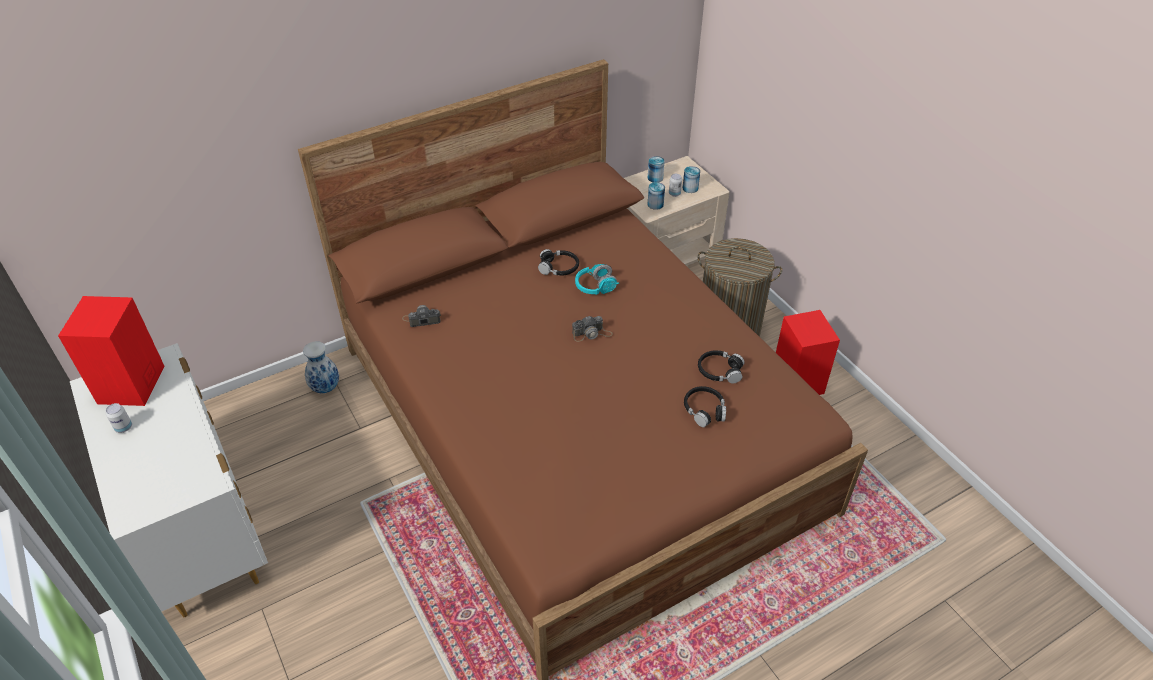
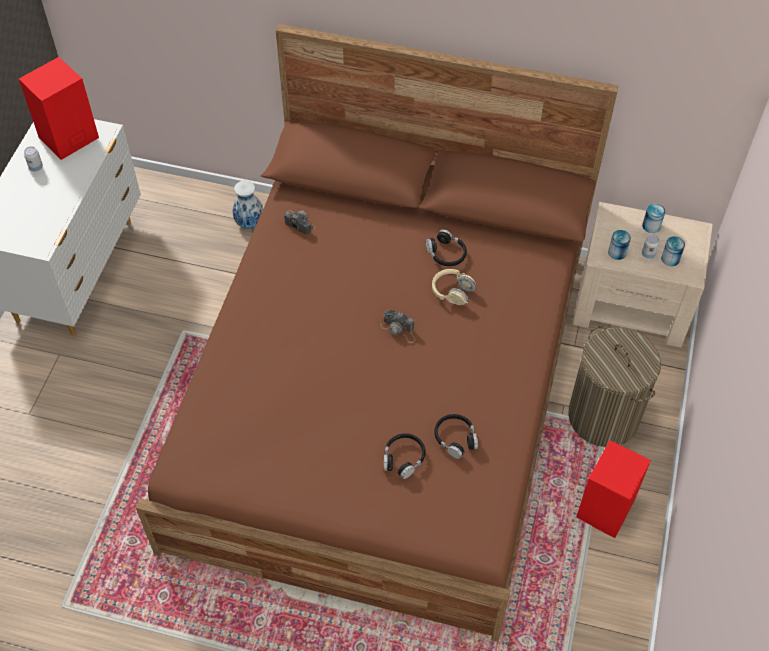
camera: 45 degrees right, 10 degrees up
(595, 287) = (452, 292): turquoise headphones -> beige headphones

